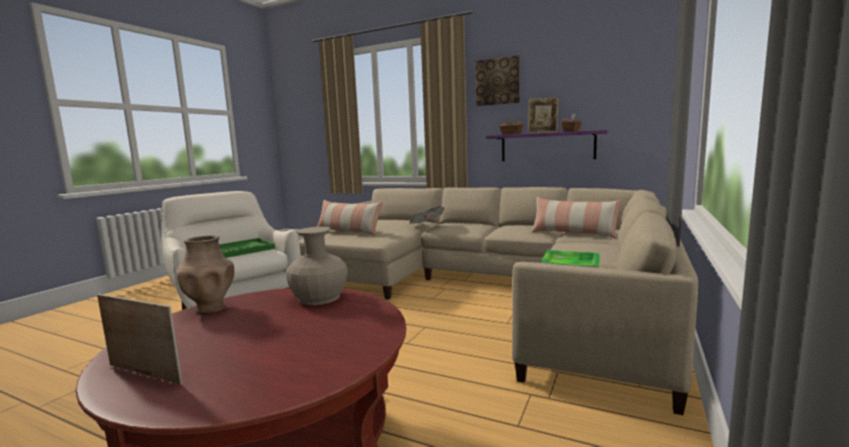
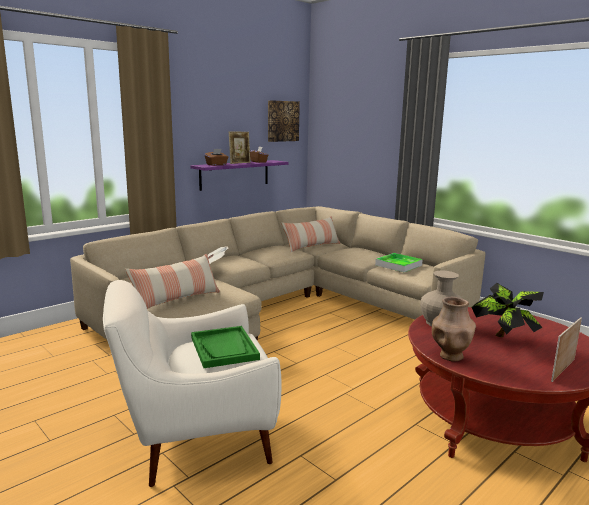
camera: 70 degrees left, 5 degrees up
(268, 332) = (504, 339): none -> potted plant
(497, 81) = (193, 109): picture -> picture (282, 121)

